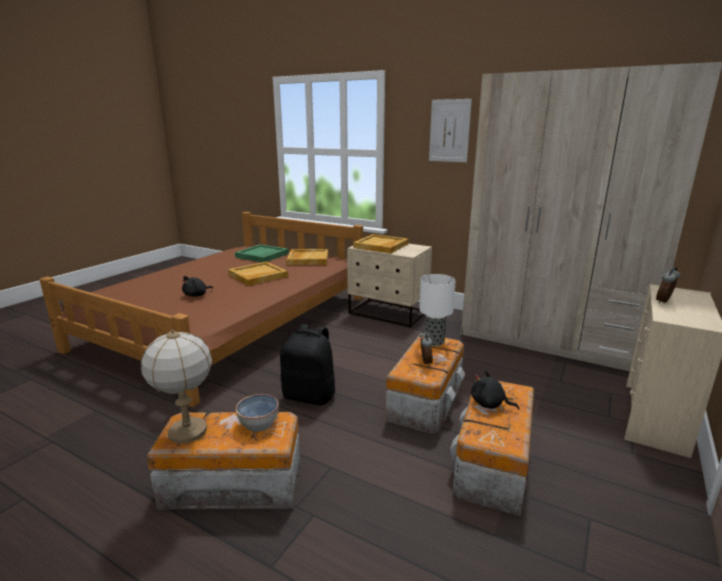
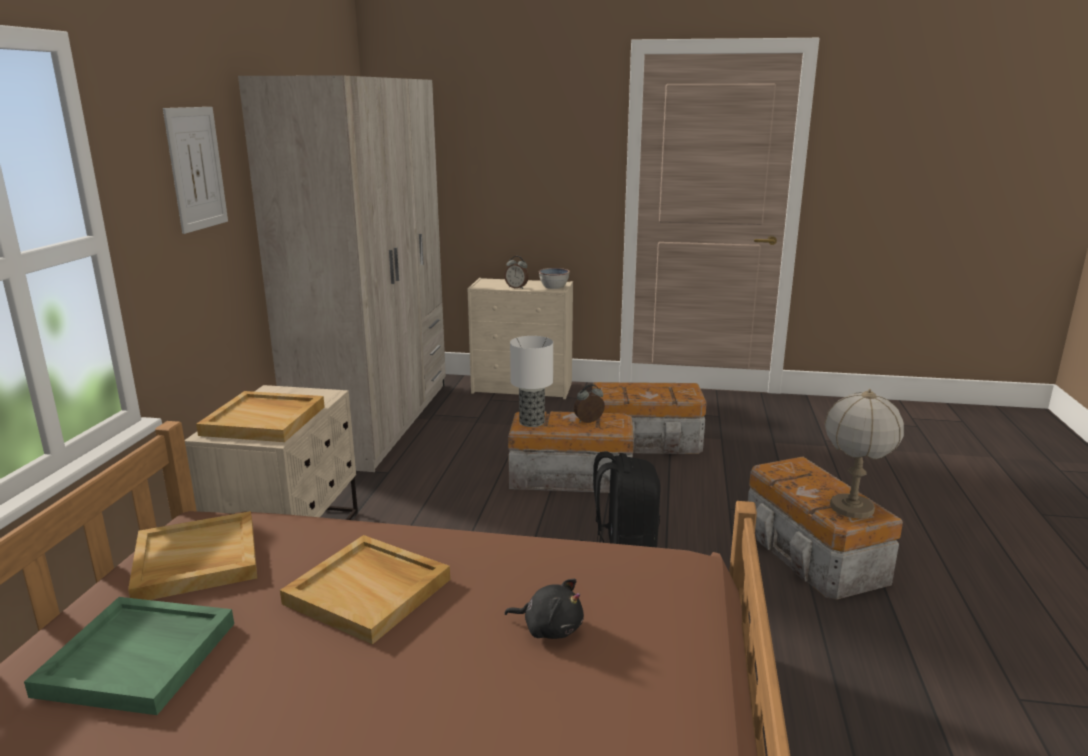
camera: 110 degrees left, 0 degrees up
(258, 424) = (792, 476): bowl -> bowl (554, 287)
(489, 404) = (641, 393): black plush toy -> none

